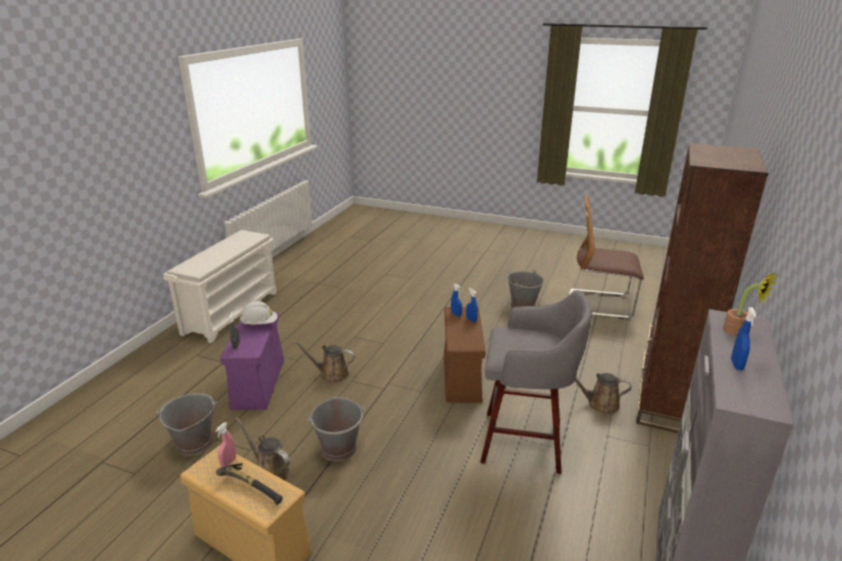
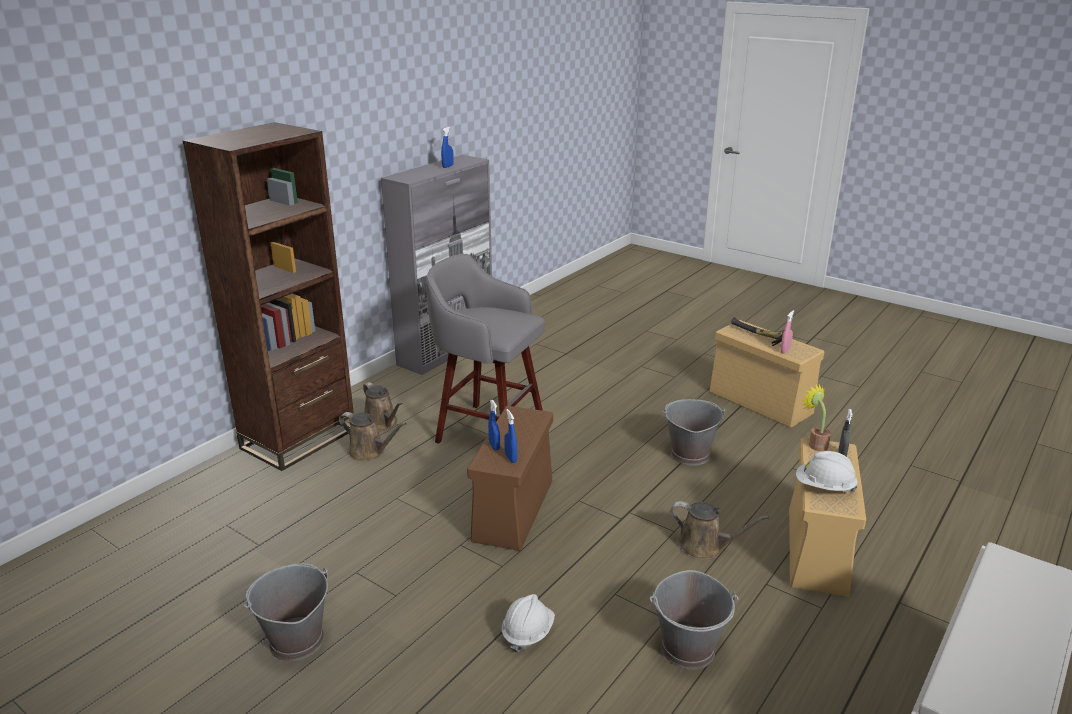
camera: 165 degrees left, 0 degrees up
(194, 443) = (863, 484): grey bucket -> grey bucket (688, 649)
(258, 382) = (817, 551): purple storage box -> beige storage box
(270, 471) = (761, 446): brown watering can -> brown watering can (382, 424)
(421, 322) = (527, 633): none -> white hard hat
(600, 304) = (147, 613): chair -> none
(739, 332) = (415, 174): potted plant -> potted plant (815, 444)

